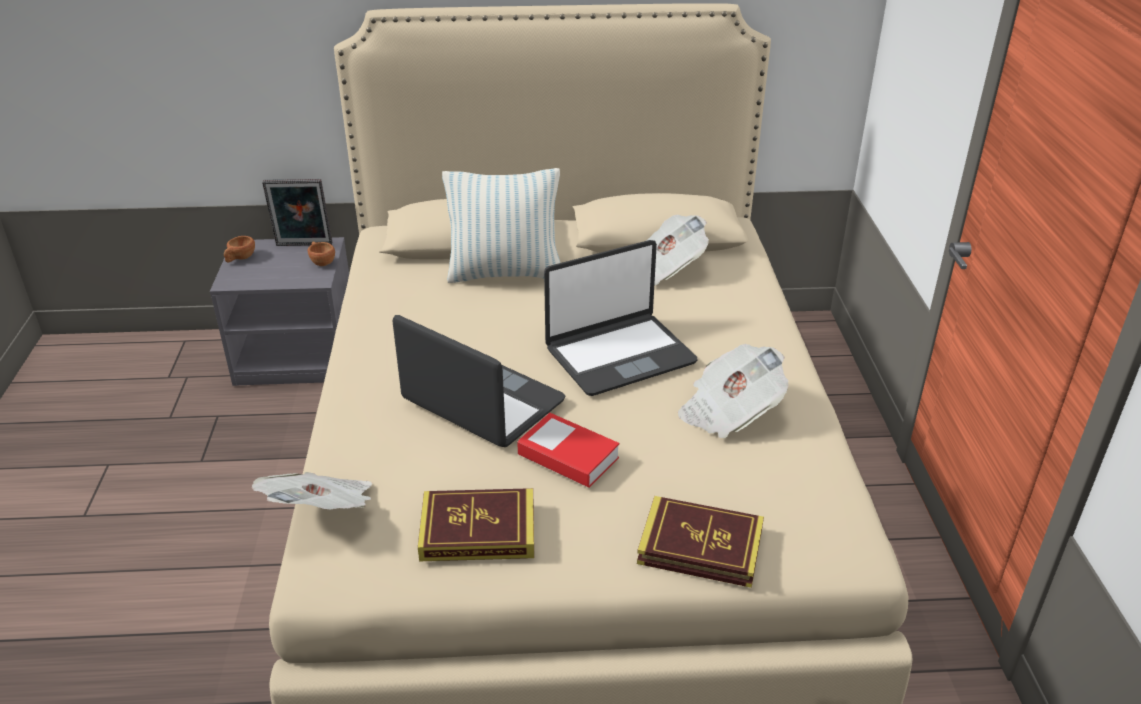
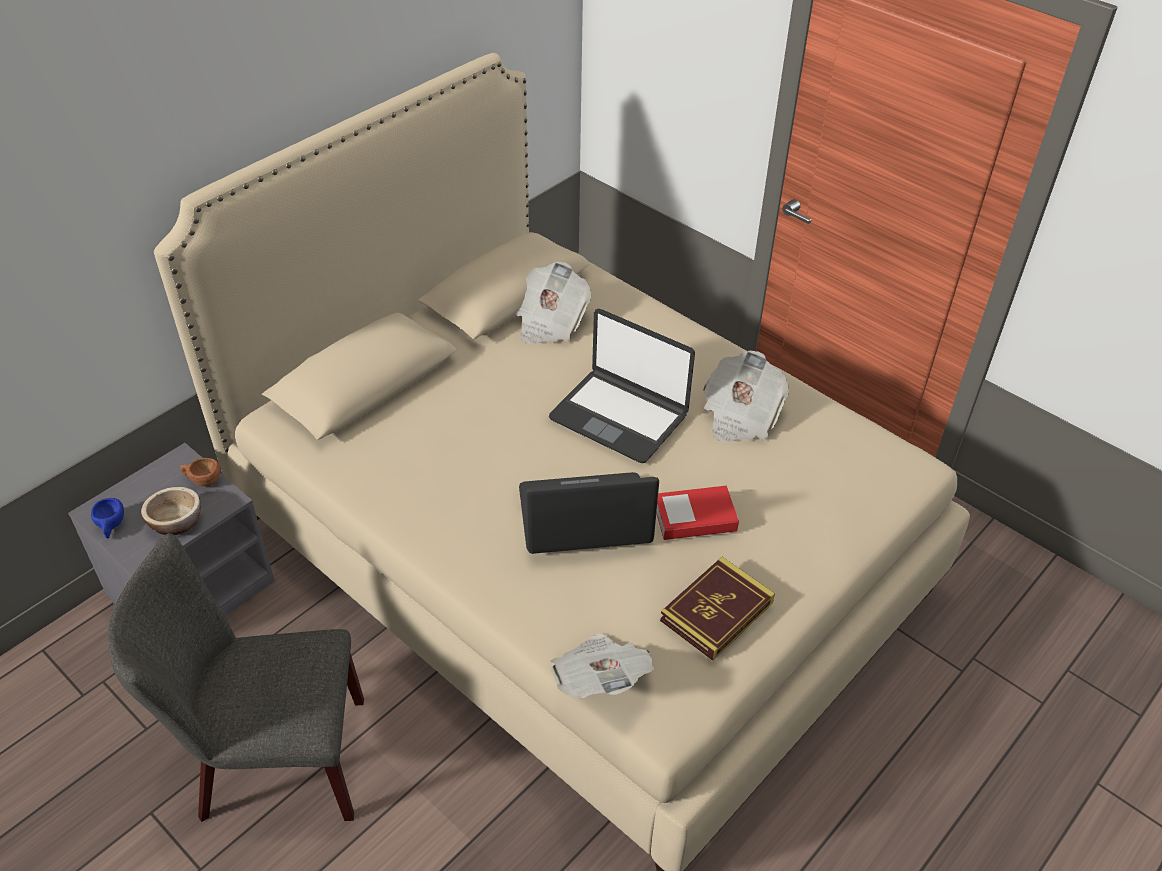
camera: 45 degrees left, 10 degrees up
(200, 484) = (271, 761): none -> grey chair
(240, 258) = (111, 526): brown cup -> blue cup
(274, 275) = (176, 522): none -> bowl
(303, 246) = (158, 475): picture frame -> none
(505, 273) = (438, 396): pillow -> none
(619, 355) = (619, 416): laptop -> laptop turned 105 degrees clockwise
(700, 546) = (843, 523): book -> none

